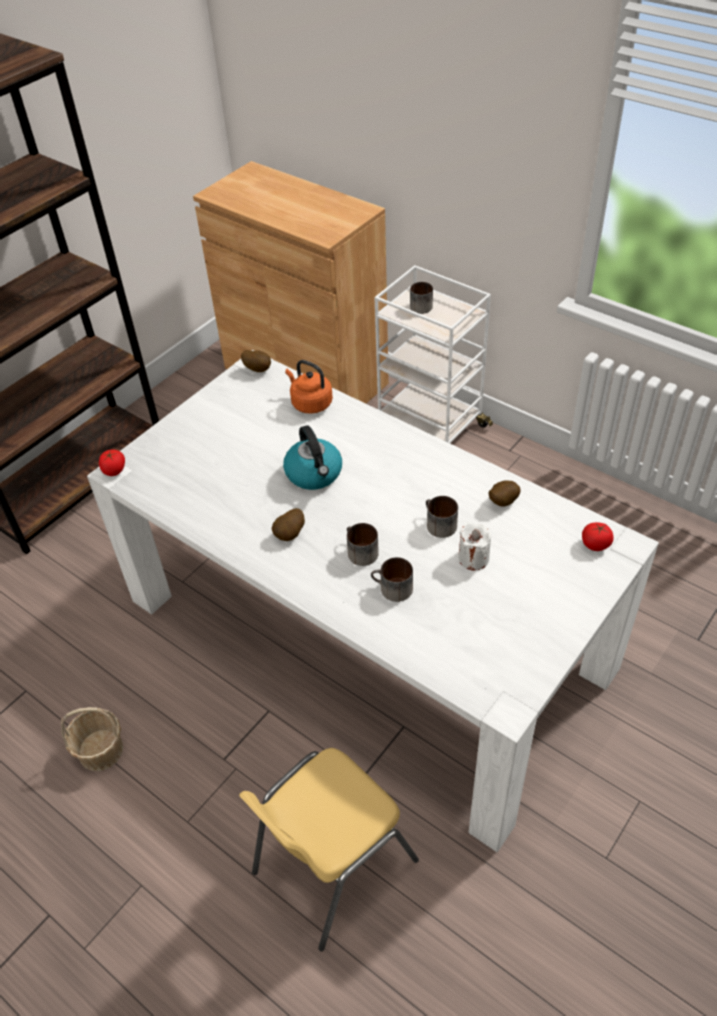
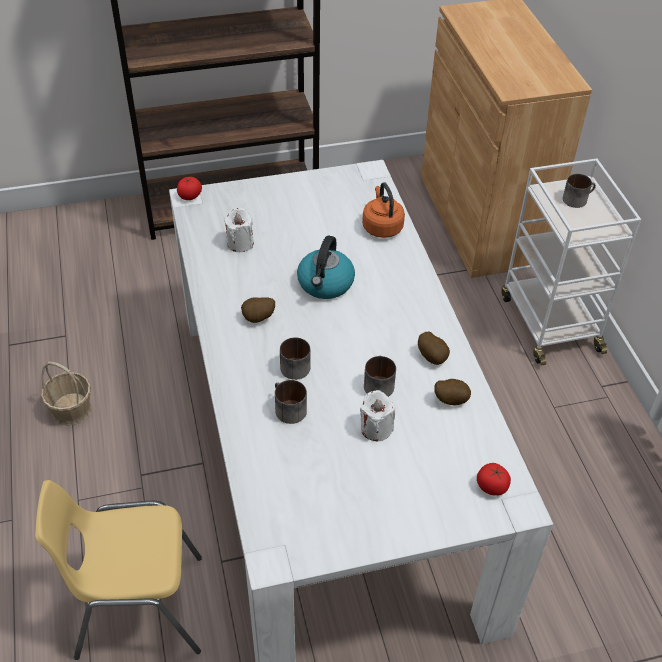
camera: 35 degrees right, 0 degrees up
(205, 484) = (240, 243): none -> white candle
(258, 369) = (370, 177): potato -> potato (433, 357)

